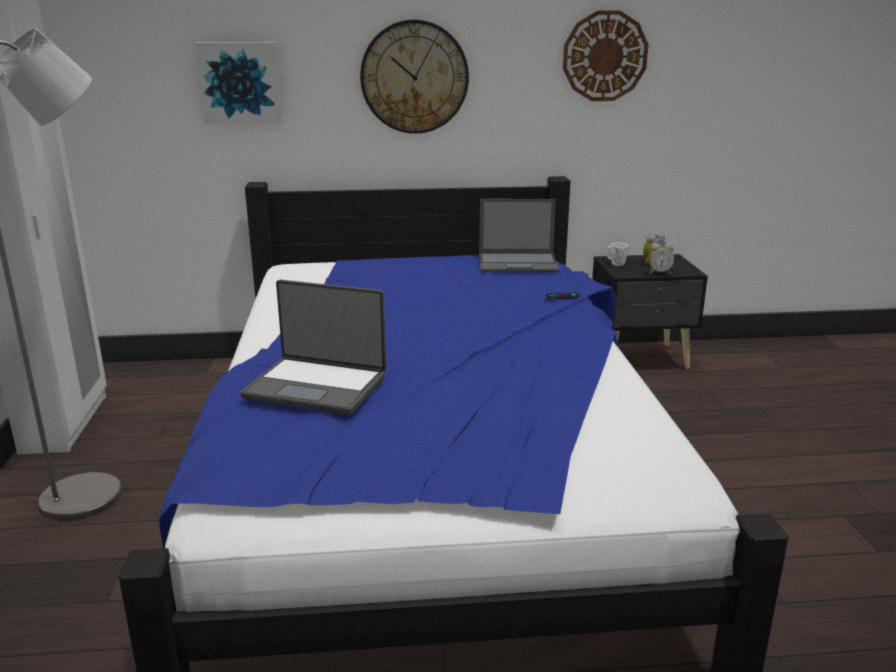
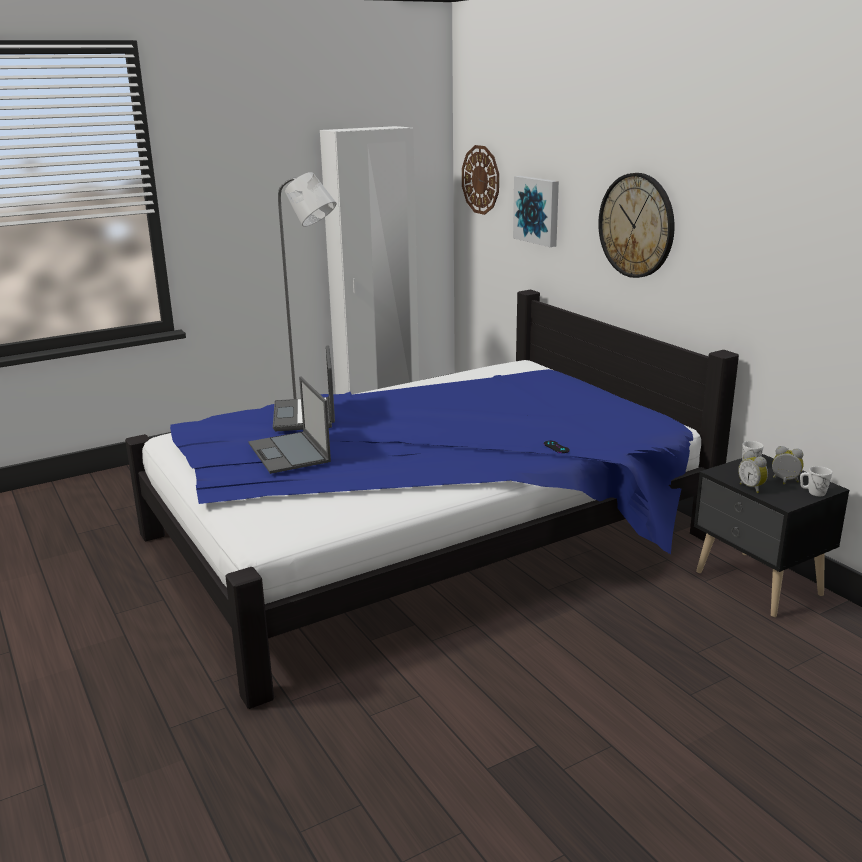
camera: 65 degrees right, 0 degrees up
(518, 263) = (629, 419): laptop -> laptop (289, 453)
(605, 56) = (792, 232): wall clock -> wall clock (481, 179)
(678, 262) = (813, 492): none -> white mug

